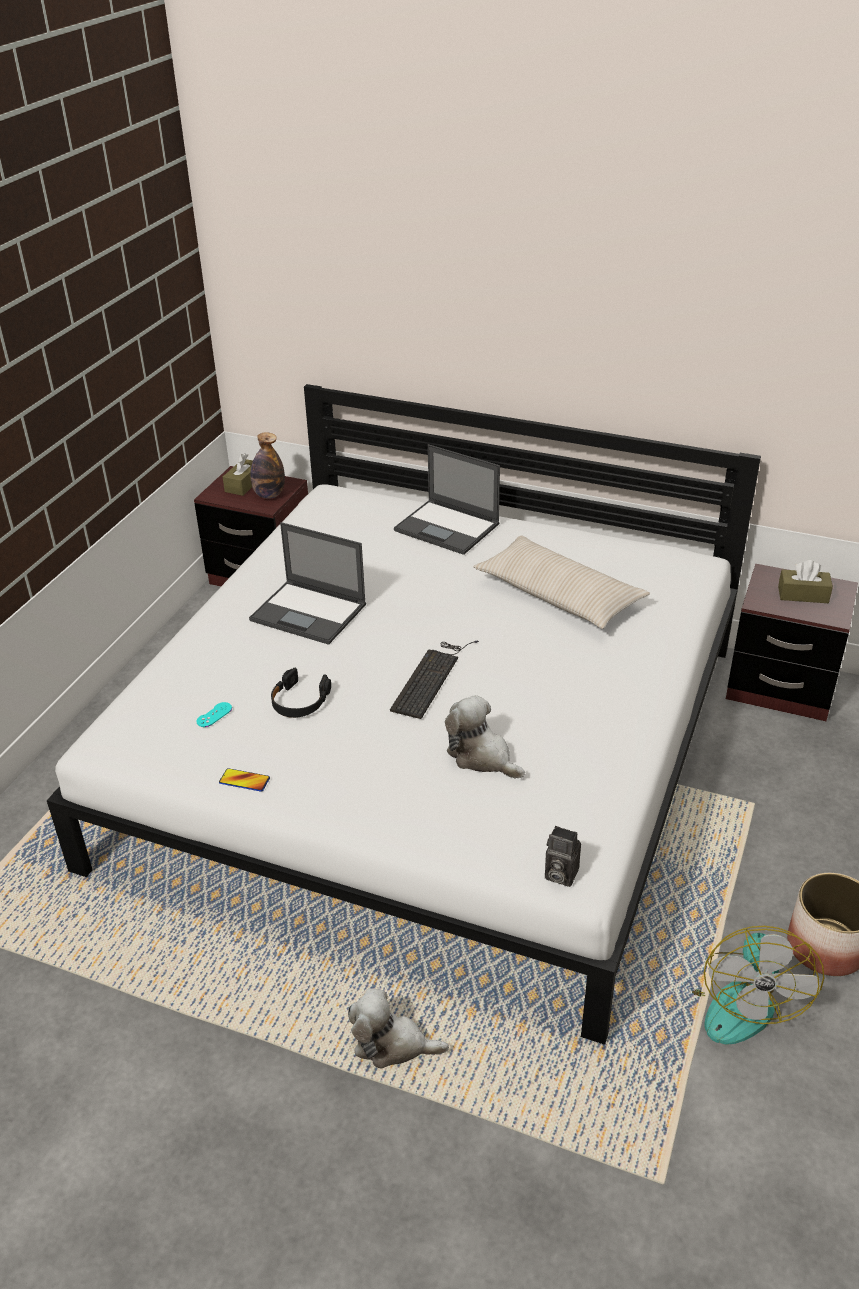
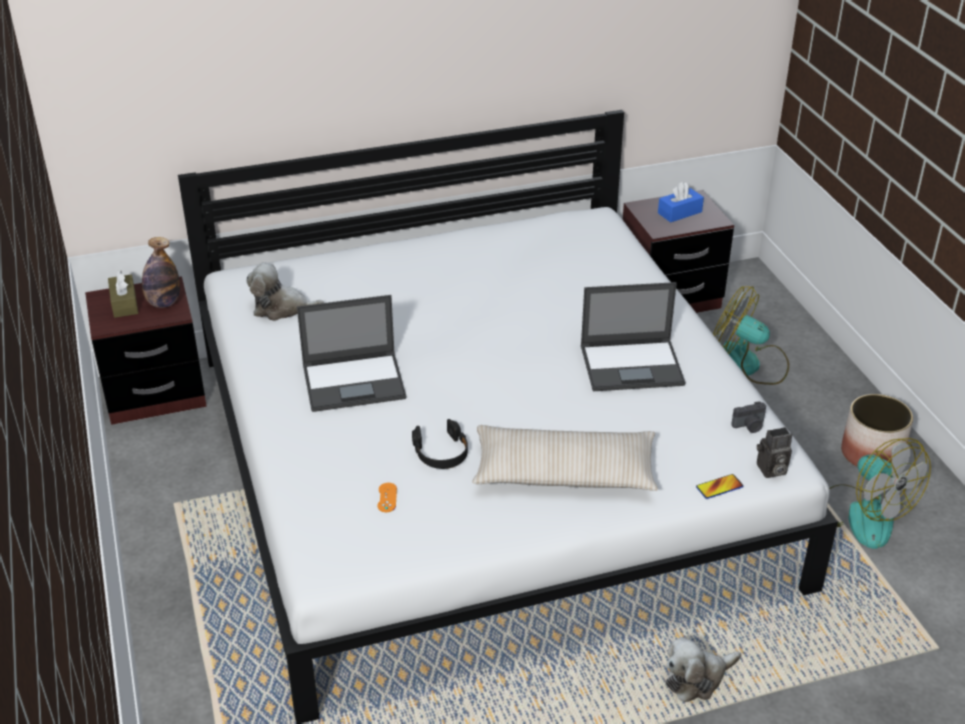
camera: 40 degrees left, 0 degrees up
(214, 715) = (387, 497): turquoise game controller -> orange game controller
(244, 781) = (479, 531): phone -> phone (719, 487)
(431, 677) = (518, 384): keyboard -> none
(448, 527) = (378, 265): laptop -> laptop (633, 365)
(482, 756) = (625, 422): plush toy -> plush toy (282, 308)
(558, 595) = (532, 281): beige pillow -> beige pillow (564, 473)
(593, 822) = (749, 426): none -> camera
(790, 789) = (748, 365): none -> fan
(803, 594) = (679, 212): brown tissue box -> blue tissue box

